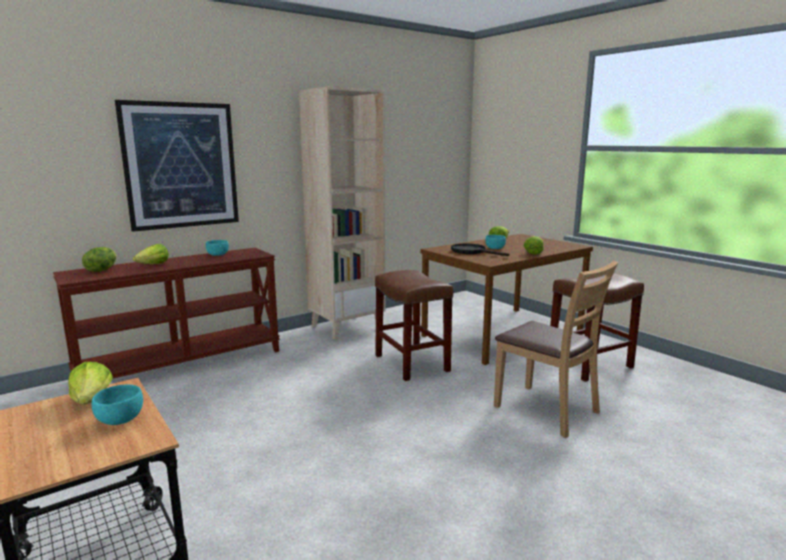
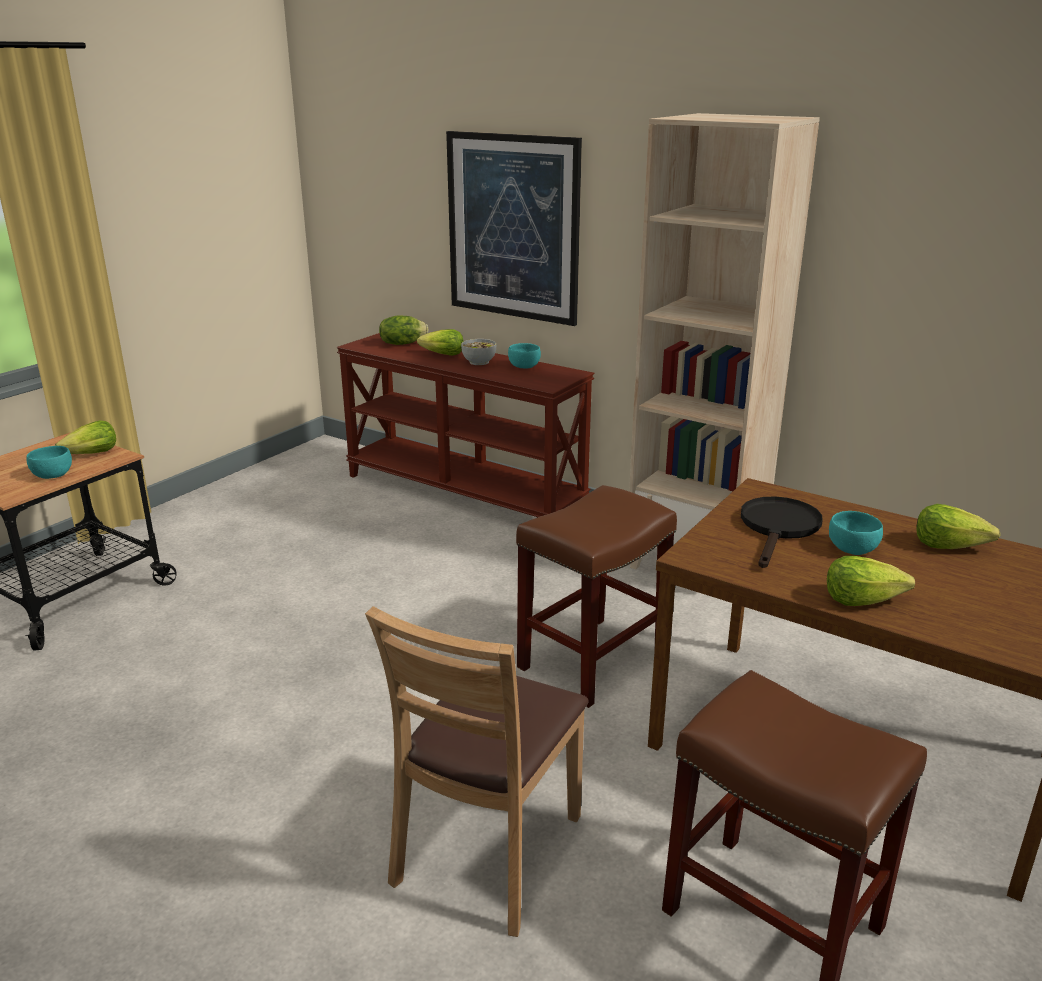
camera: 70 degrees right, 10 degrees up
(189, 260) = (479, 362): none -> bowl

